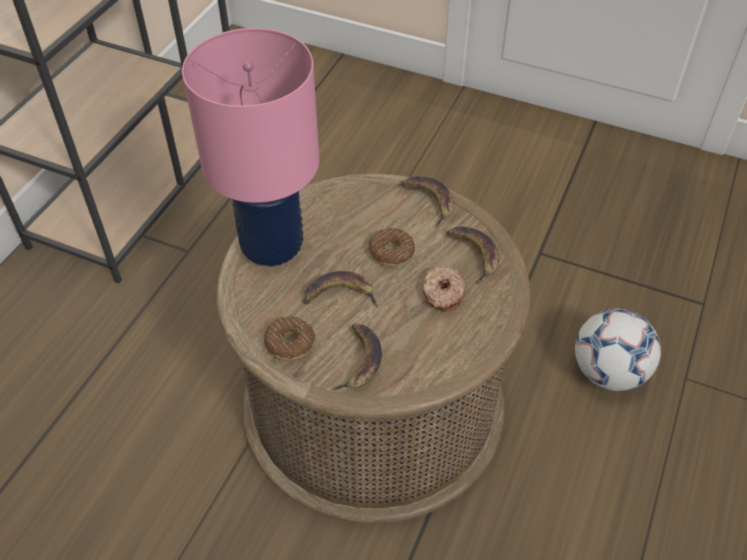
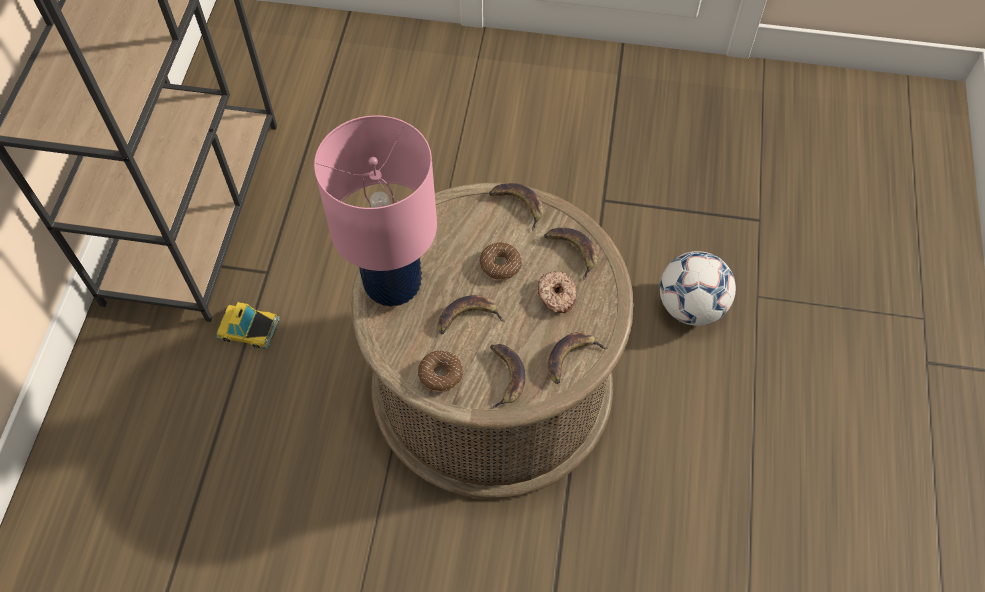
camera: 15 degrees left, 10 degrees up
(151, 296) = (248, 328): none -> toy car
(439, 358) = (571, 358): none -> banana

